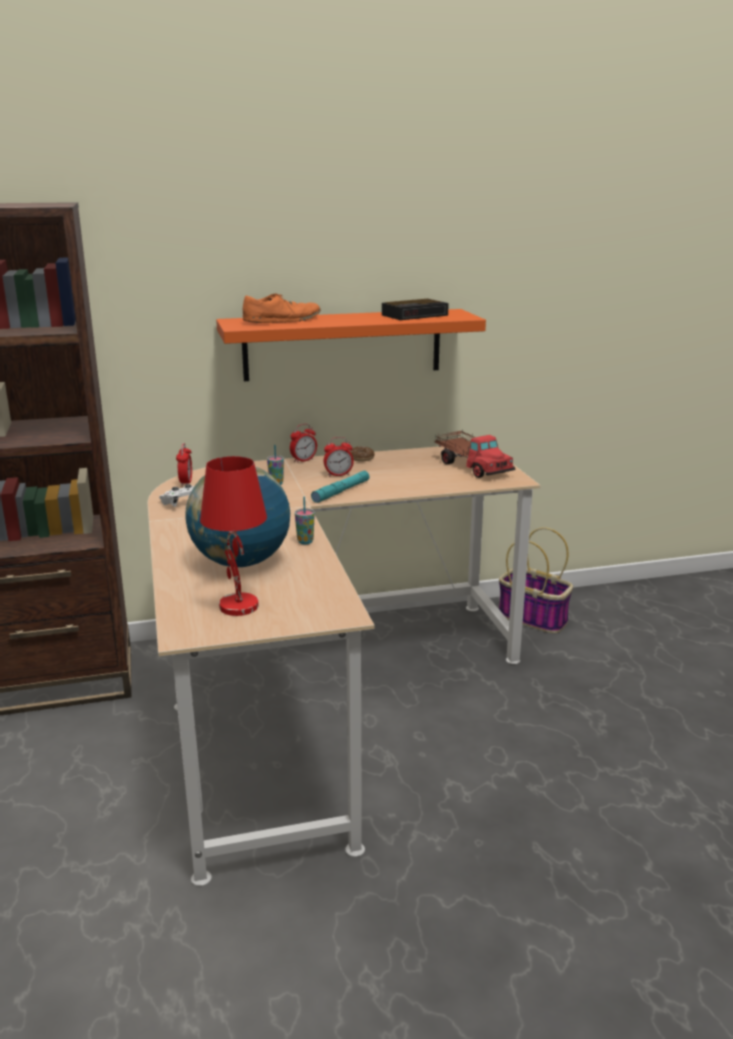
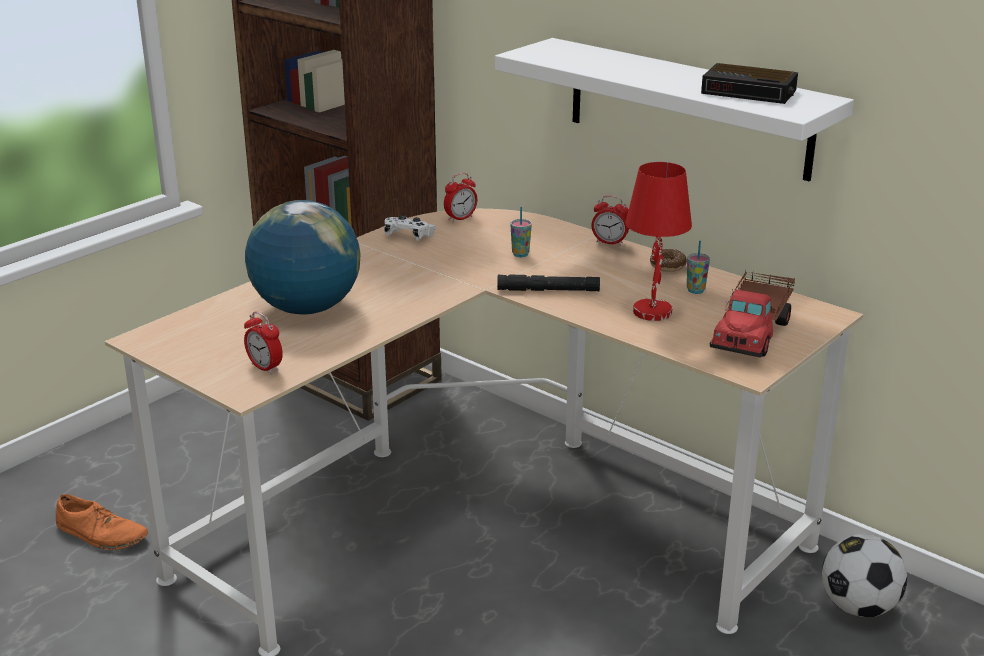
camera: 55 degrees right, 5 degrees up
(237, 606) = (215, 340): red table lamp -> red table lamp (652, 311)
(282, 320) = (592, 57): orange shoe -> orange shoe (102, 534)
(305, 541) = (390, 319): cup -> cup (695, 290)
(338, 475) = (595, 273): alarm clock -> alarm clock (265, 367)
(341, 491) = (548, 290): turquoise flashlight -> black flashlight
(343, 344) = (687, 108): orange shelf -> white shelf
(534, 618) = (858, 607): basket -> football

